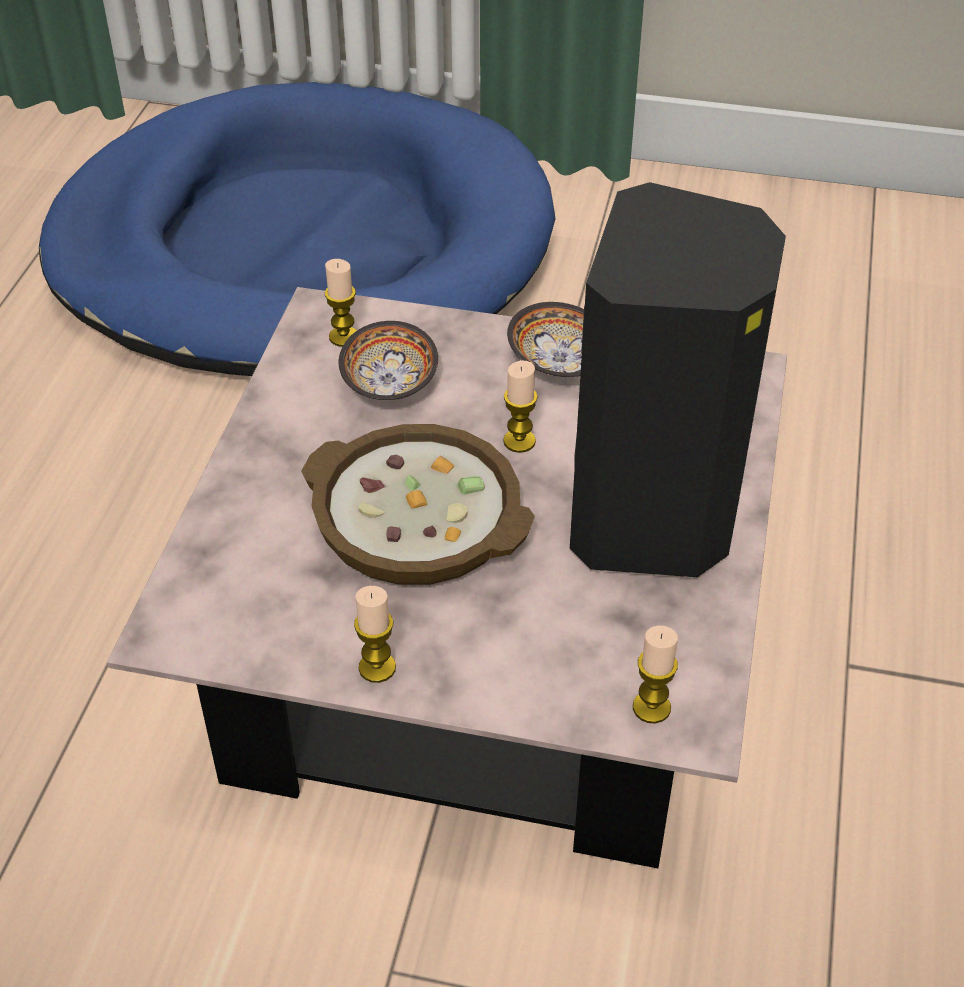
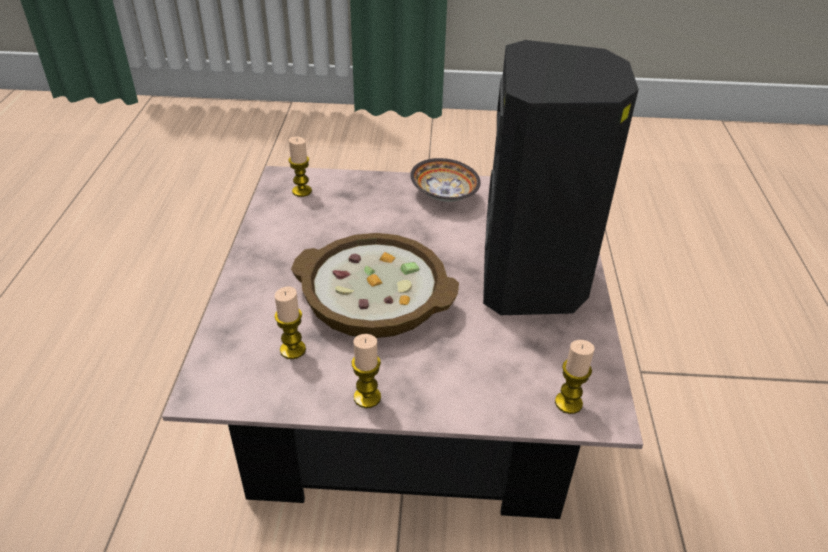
camera: 10 degrees left, 5 degrees down
(302, 247) = (255, 165): blue dog bed -> none
(390, 384) = (338, 216): bowl -> none
(519, 441) = (431, 242): candle -> candle (293, 350)

